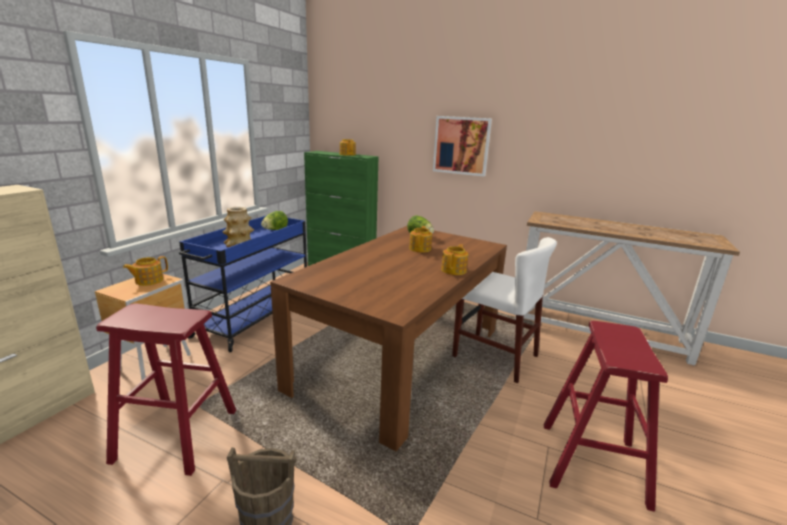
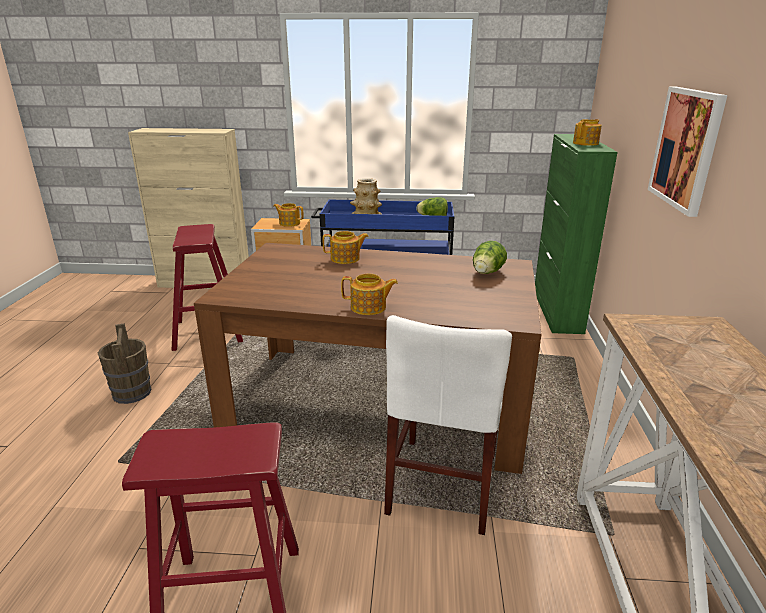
camera: 70 degrees right, 5 degrees up
(420, 248) = (432, 280): teapot -> teapot (346, 259)

